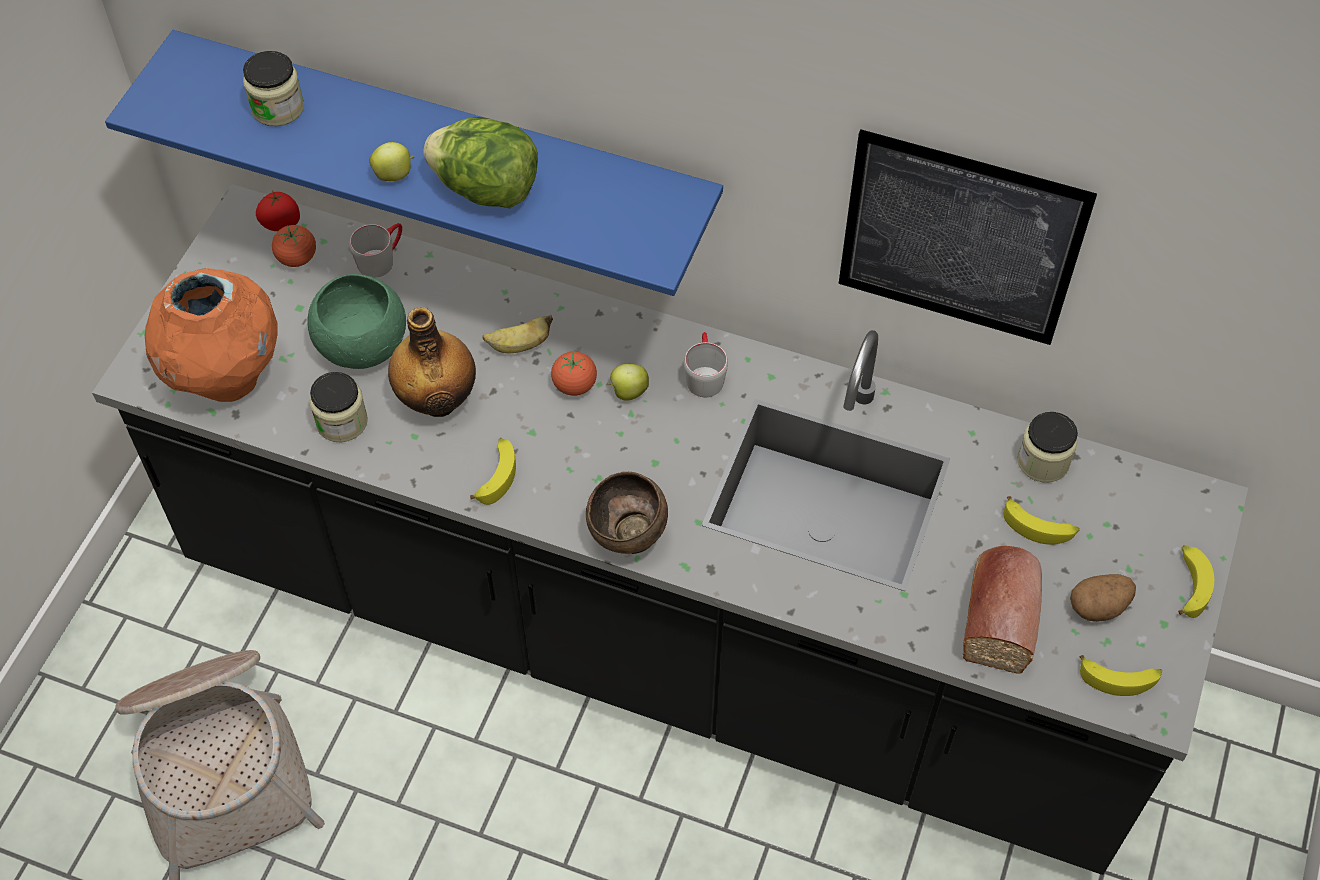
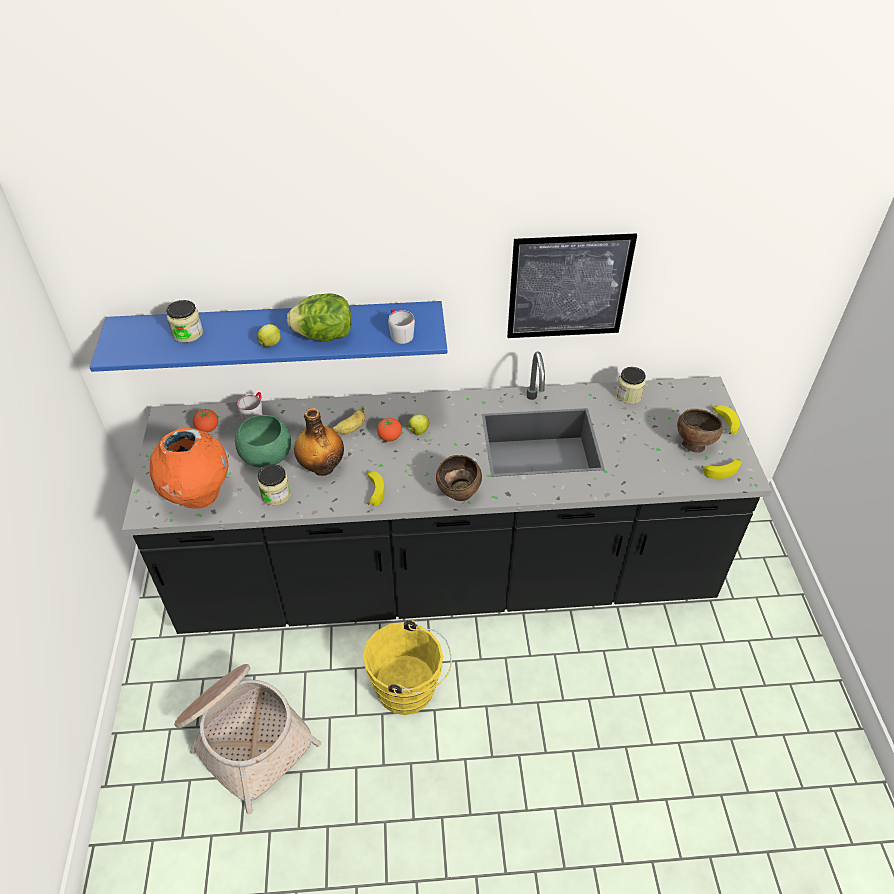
camera: 25 degrees left, 10 degrees down
(281, 222) = (189, 415): tomato -> none
(501, 800) = (410, 689): none -> yellow bucket
(704, 374) = (451, 411): grey mug -> grey mug (399, 333)
(999, 614) = (653, 463): bread -> none
(1039, 526) = (645, 422): banana -> none
(1098, 606) = (693, 445): potato -> brown bowl

